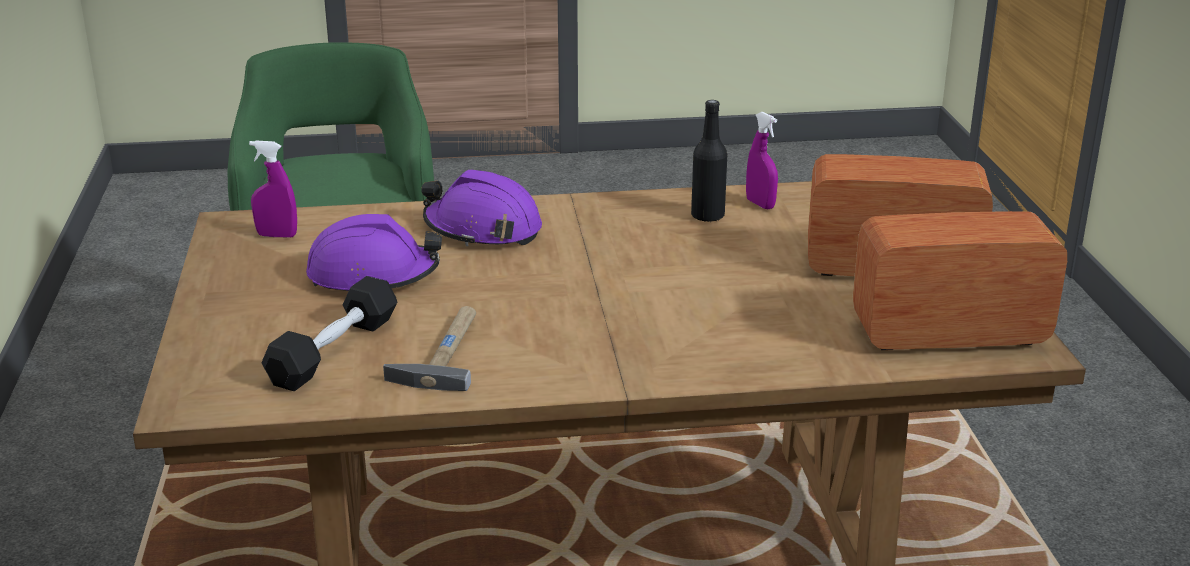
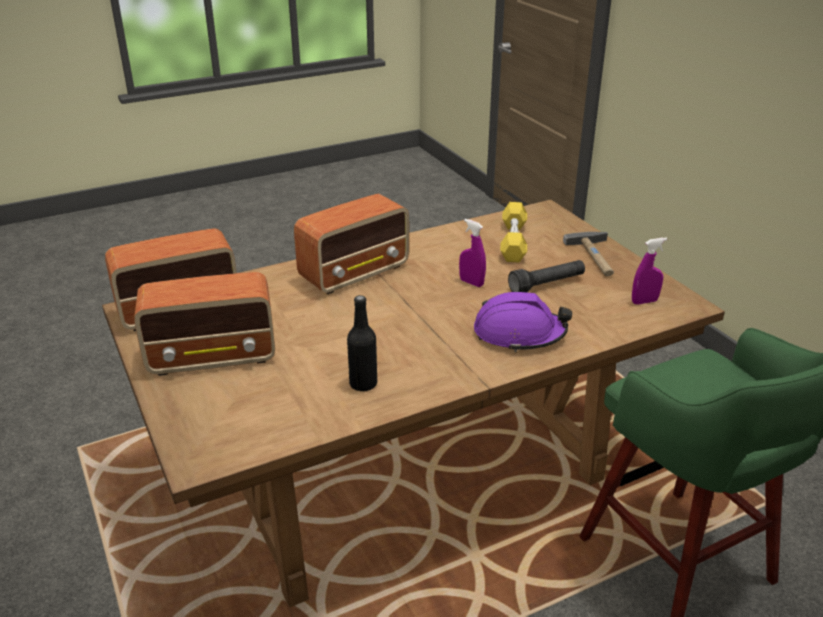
camera: 160 degrees right, 5 degrees up
(334, 350) = (513, 242): black dumbbell -> yellow dumbbell
(373, 276) = (547, 285): purple hard hat -> black flashlight
(444, 352) = (458, 251): hammer -> hammer (596, 257)
(648, 344) = (355, 273): none -> radio
(760, 204) = (324, 409): purple spray bottle -> purple spray bottle (471, 283)

